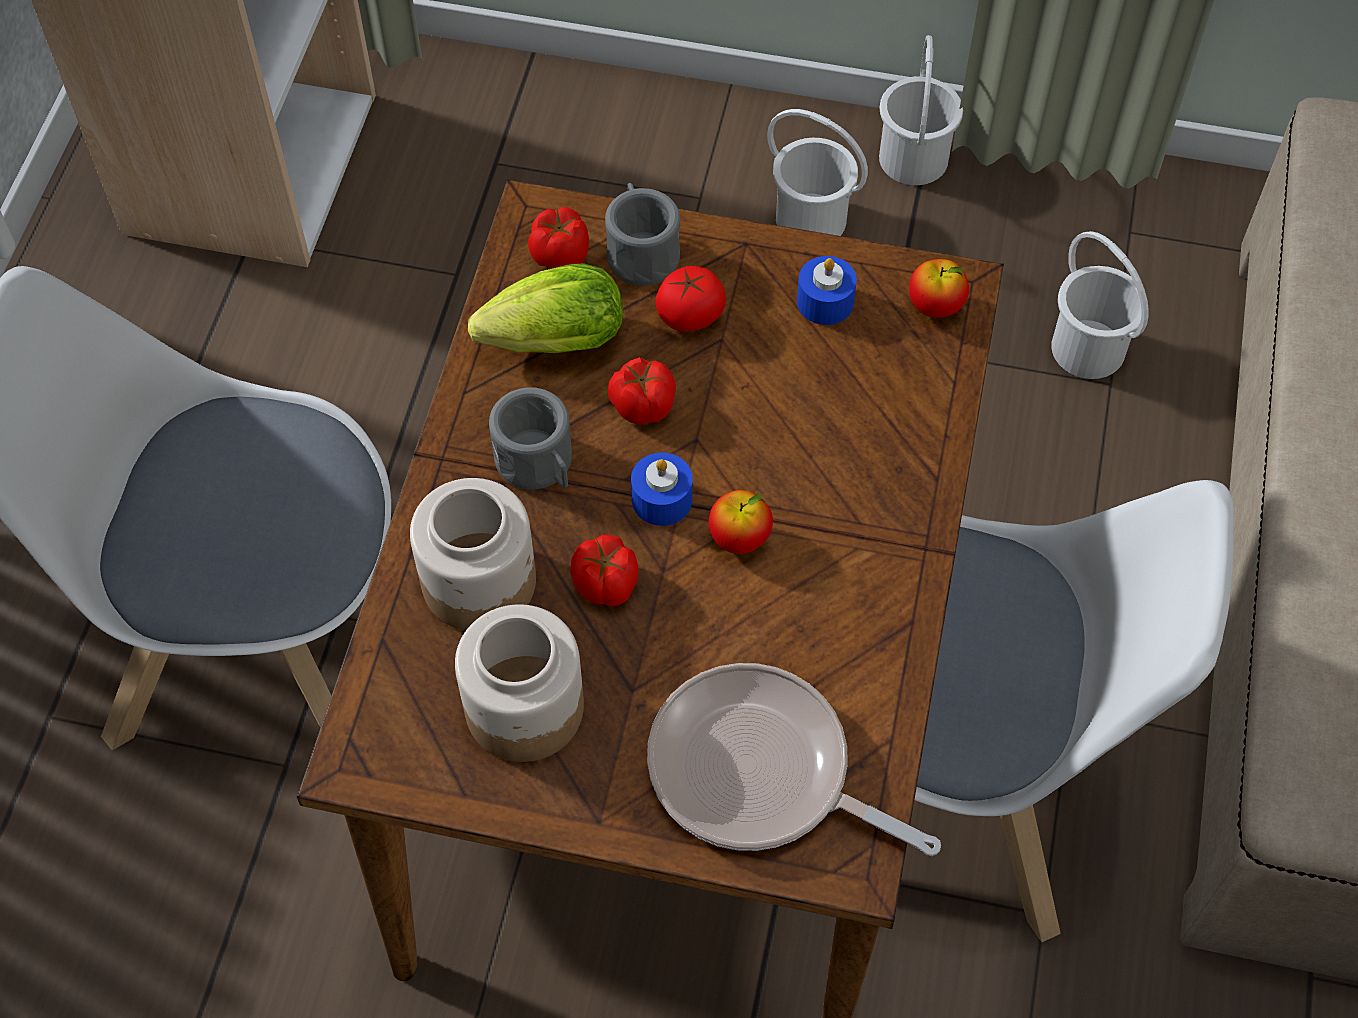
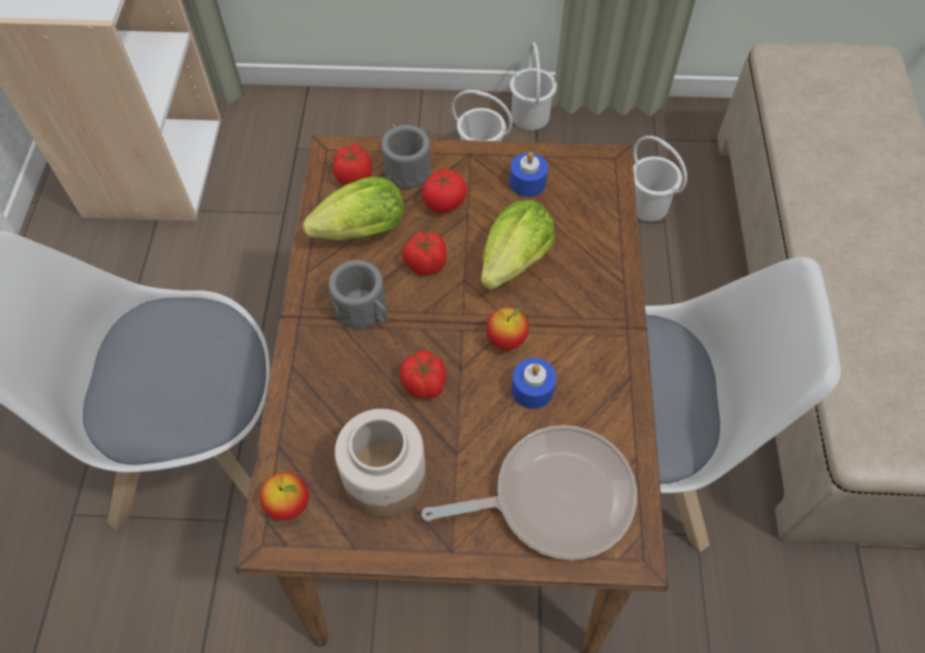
camera: 10 degrees left, 0 degrees up
(480, 581) = (339, 395): jar -> none
(662, 499) = (450, 322): blue candle -> blue candle (532, 389)
(759, 773) = (554, 497): frying pan -> frying pan turned 150 degrees clockwise
(771, 429) = (511, 266): none -> lettuce
(935, 307) = (596, 176): apple -> apple (289, 504)

